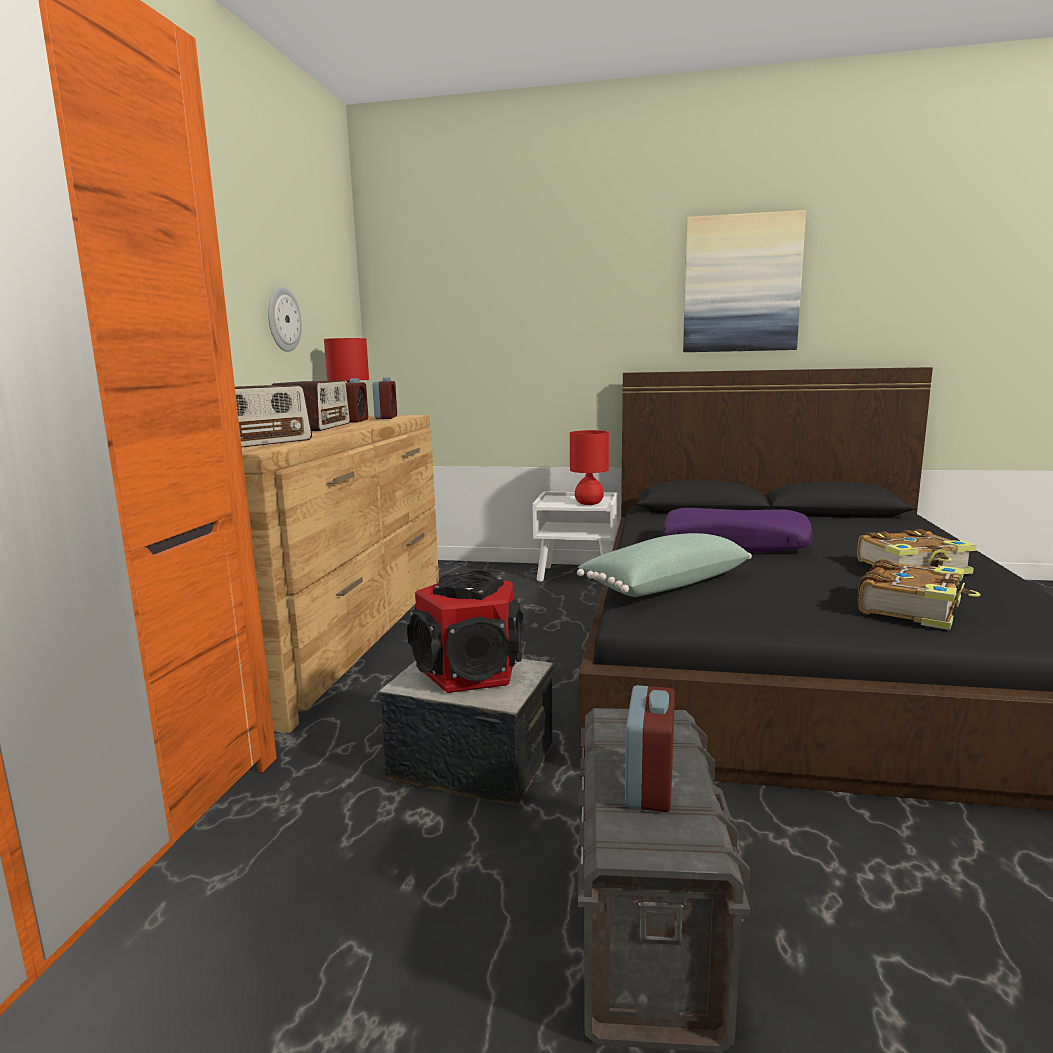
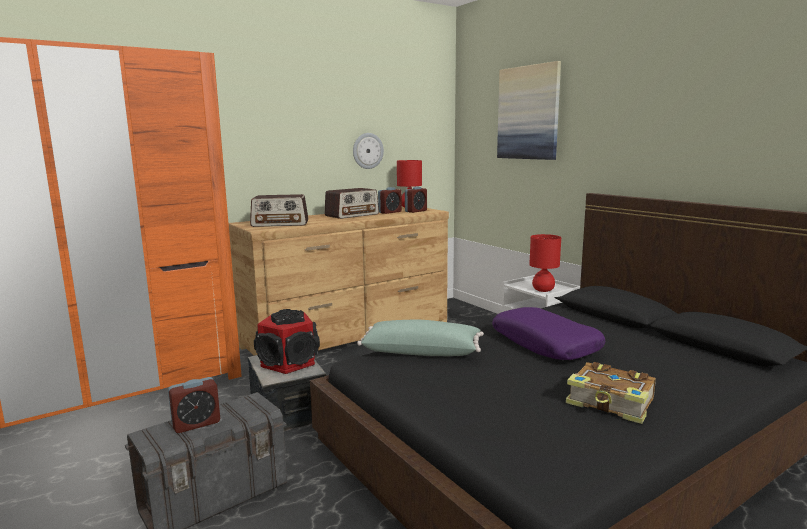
camera: 45 degrees right, 0 degrees up
(741, 284) = (688, 123): picture -> picture (528, 113)
(912, 608) = (504, 420): book -> none

